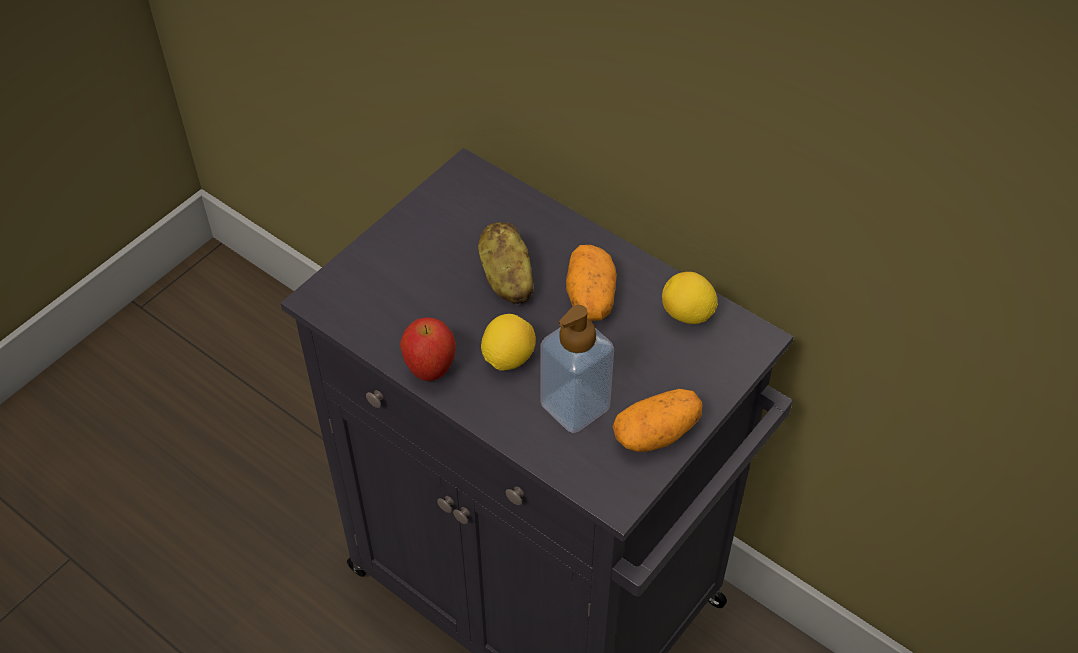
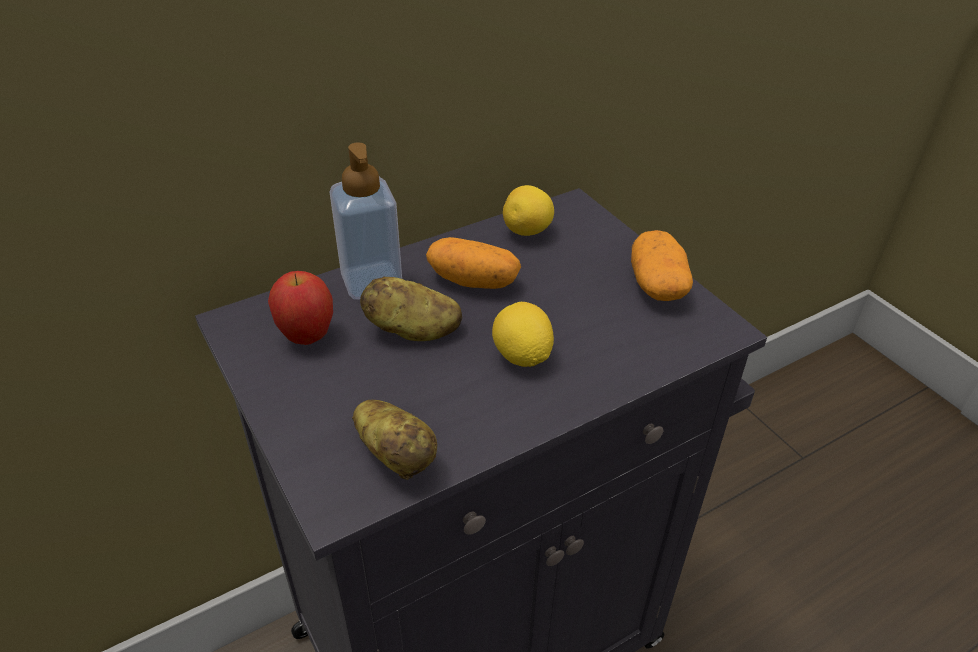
camera: 70 degrees left, 10 degrees down
(373, 315) = (396, 455): none -> potato
(430, 370) = (509, 423): apple -> apple (307, 336)
(575, 406) = (605, 326): soap dispenser -> soap dispenser (371, 281)

